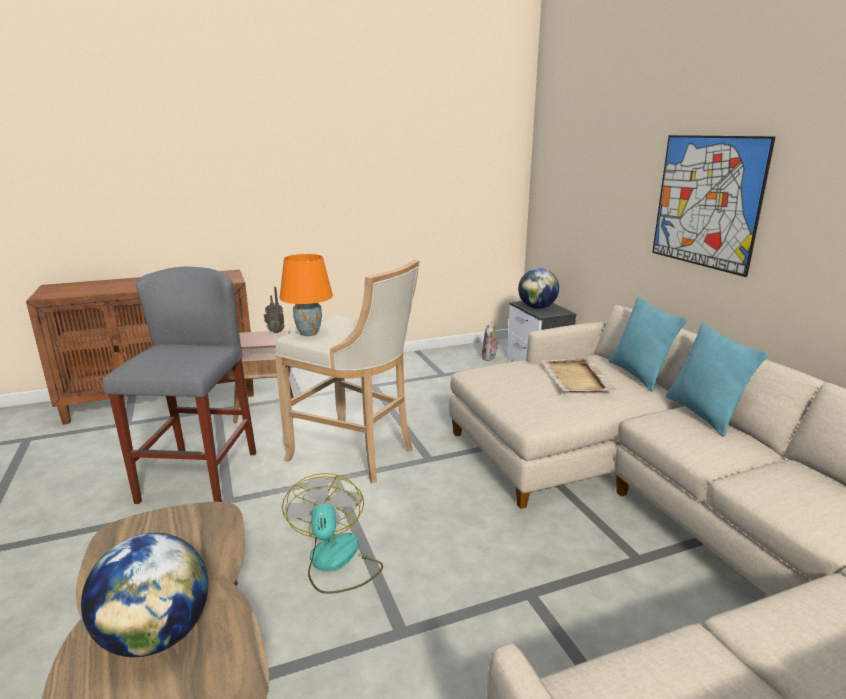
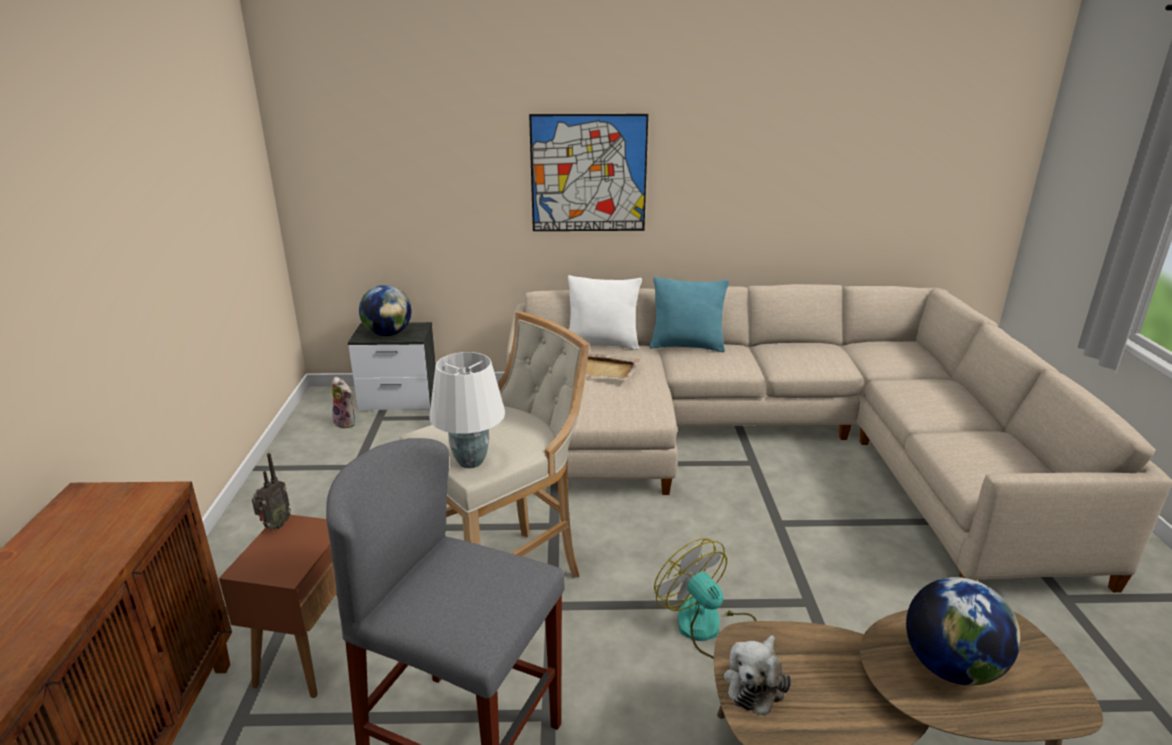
camera: 70 degrees left, 5 degrees up
(166, 525) = (756, 683): none -> plush toy
(308, 333) = (471, 462): orange table lamp -> white table lamp
(335, 562) = (708, 628): fan -> fan turned 45 degrees clockwise
(638, 375) = (602, 344): turquoise pillow -> white pillow

